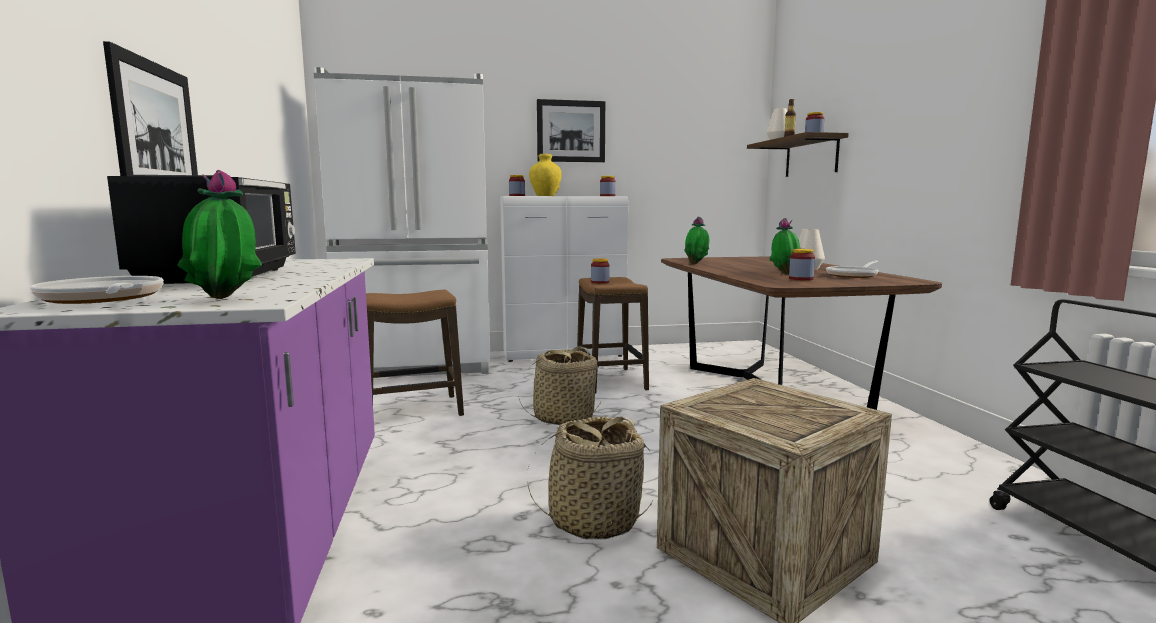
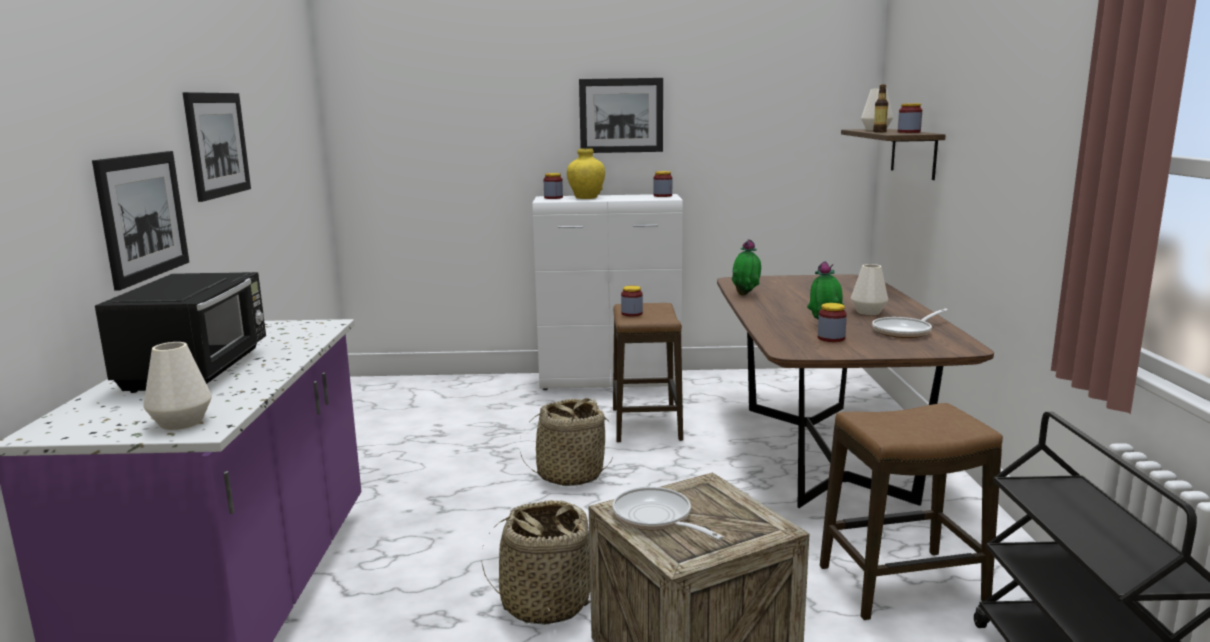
camera: 10 degrees right, 5 degrees up
(103, 299) = (93, 417): frying pan -> frying pan (656, 518)
(225, 299) = (181, 422): potted plant -> white vase
(227, 97) = (217, 144): none -> picture
(413, 411) = (417, 455): stool -> stool (901, 585)
(419, 366) = (442, 392): white fridge -> none

